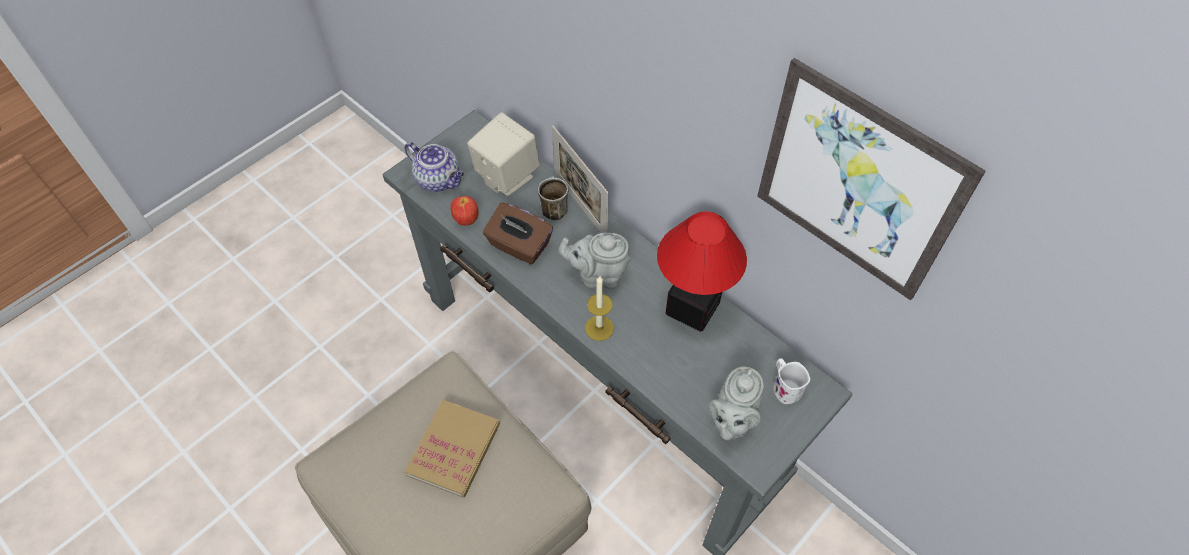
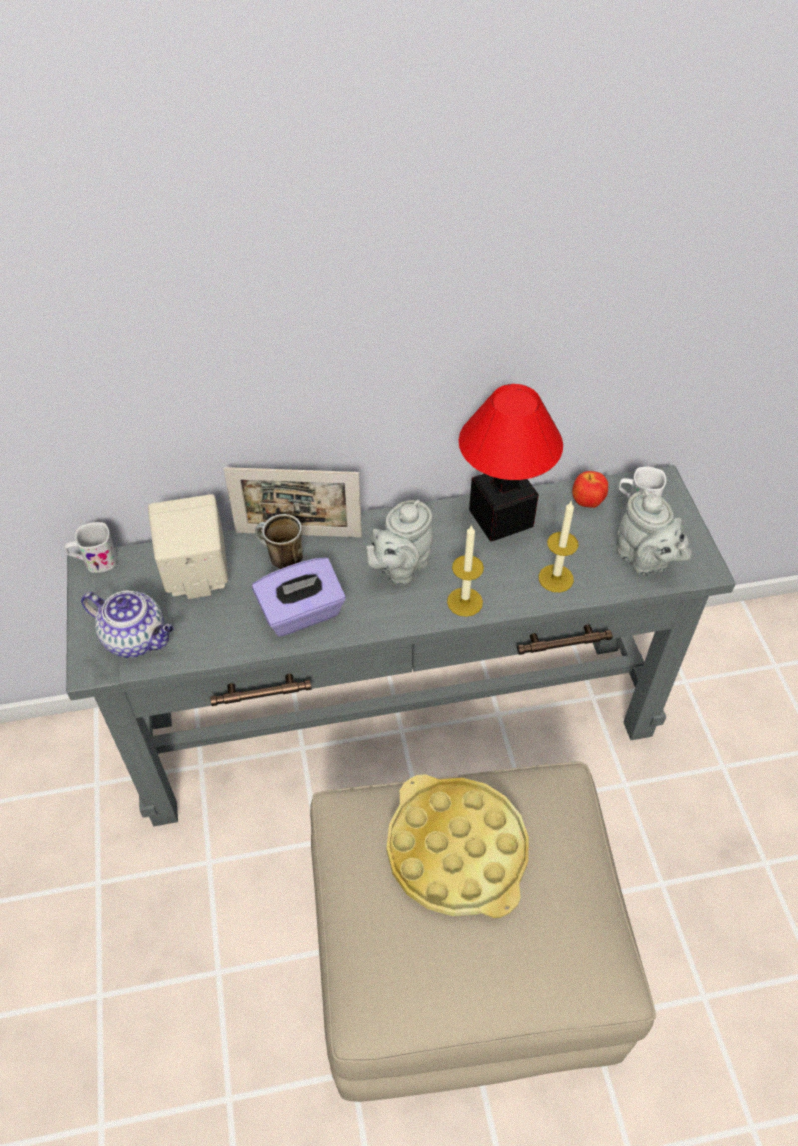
camera: 55 degrees left, 5 degrees down
(439, 180) = (137, 638): teapot -> teapot turned 45 degrees clockwise
(454, 449) = (456, 851): book -> yellow tray
(466, 220) = (220, 643): apple -> apple (587, 503)
(477, 125) = (95, 562): none -> white mug
(519, 246) = (302, 613): brown tissue box -> purple tissue box
(665, 371) = (556, 578): none -> candle
(857, 183) = (641, 234): picture -> none

